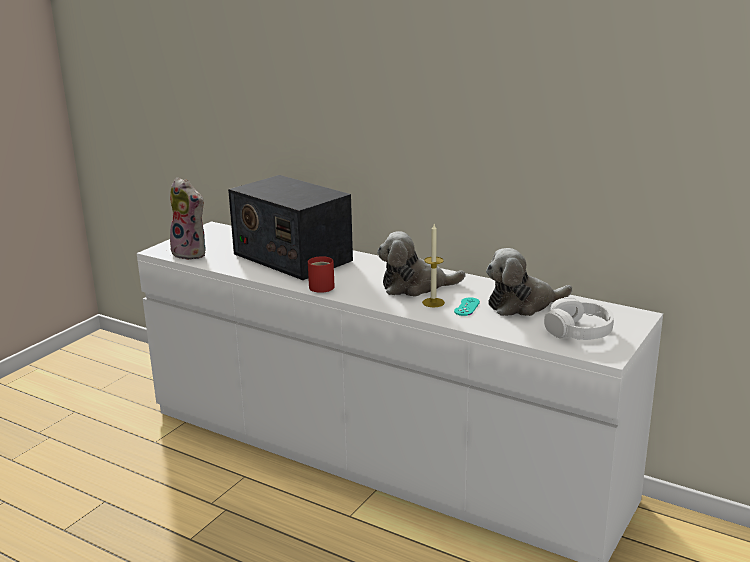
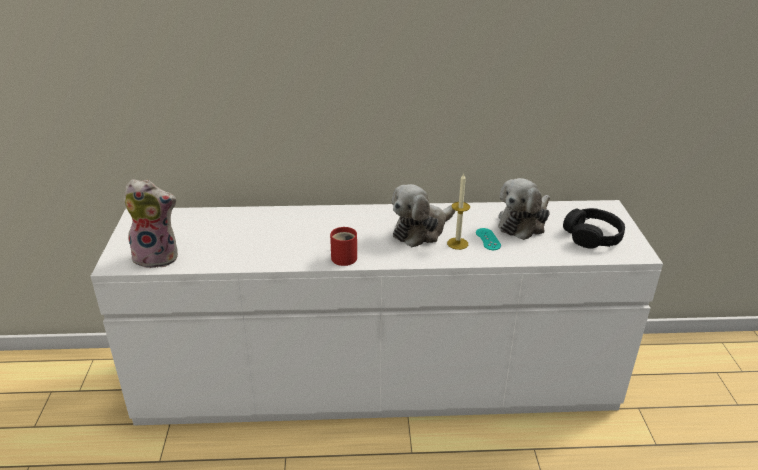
camera: 35 degrees left, 10 degrees up
(292, 257) = (270, 230): radio -> none
(578, 331) = (592, 236): white headphones -> black headphones

